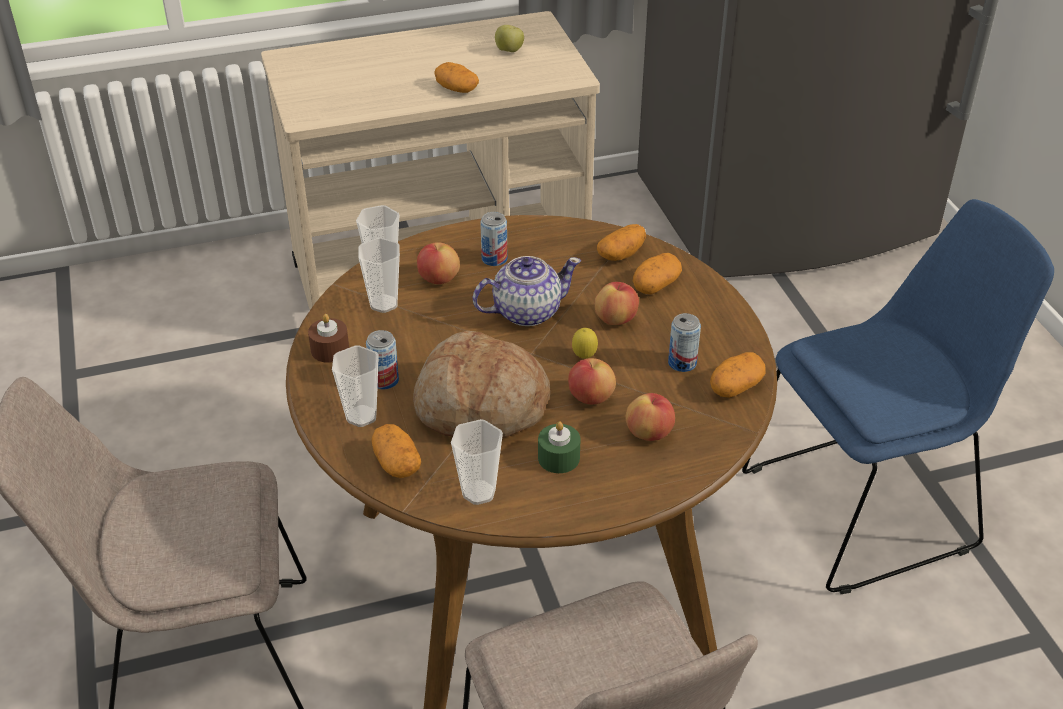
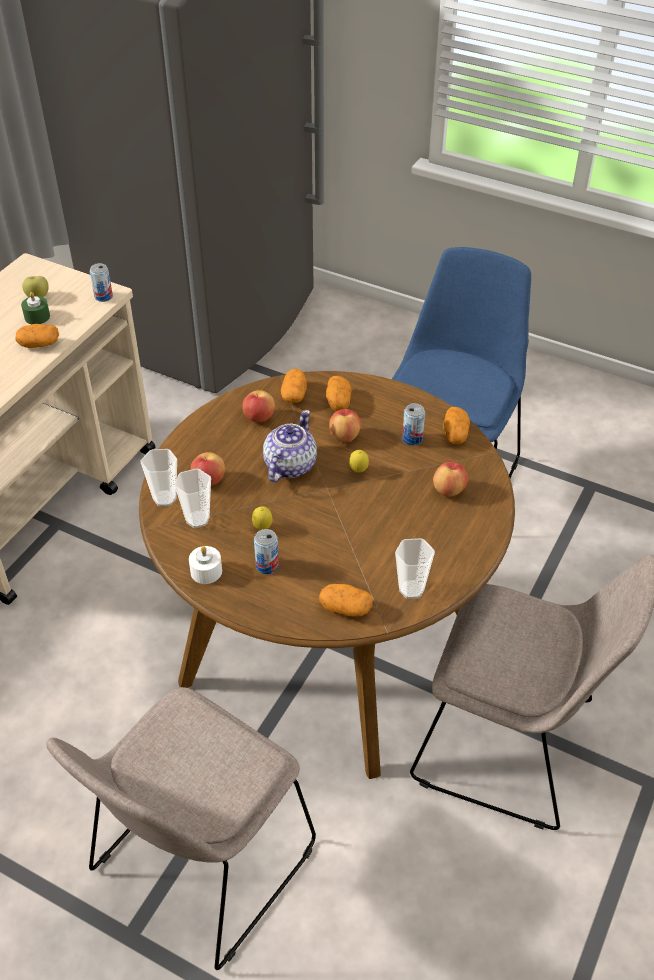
camera: 45 degrees left, 5 degrees up
(330, 349) = (206, 571): brown candle -> white candle
(361, 416) = (285, 597): cup -> none
(426, 347) = (262, 528): none -> lemon
(480, 406) = (343, 540): bread -> none
(494, 259) = (224, 445): can -> can (103, 296)
(558, 458) = (424, 538): green candle -> green candle (37, 317)
(590, 397) = (393, 492): apple -> apple (259, 418)

